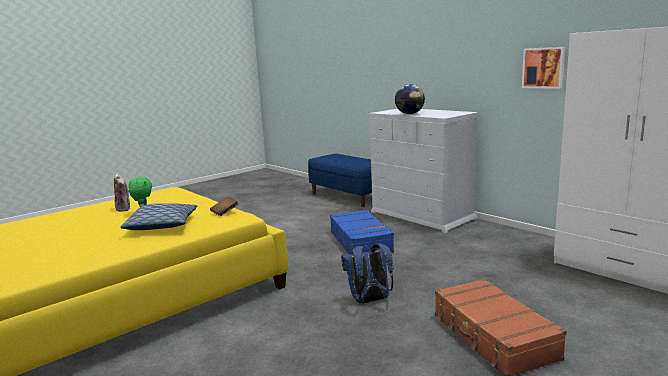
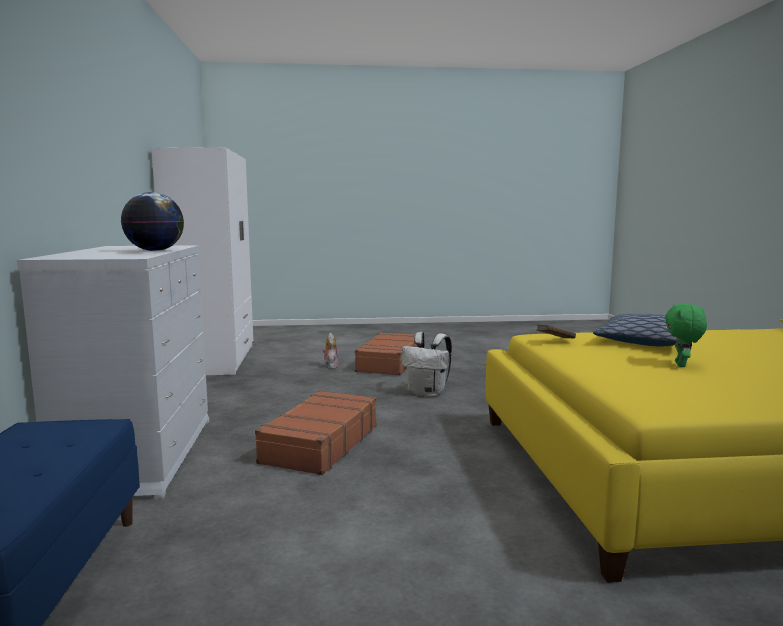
camera: 145 degrees left, 5 degrees down
(124, 209) = (729, 379): plush toy -> plush toy (330, 366)
(361, 242) = (319, 444): blue suitcase -> brown suitcase
(369, 300) = (427, 393): blue backpack -> white backpack
(543, 68) = (131, 180): picture -> none

